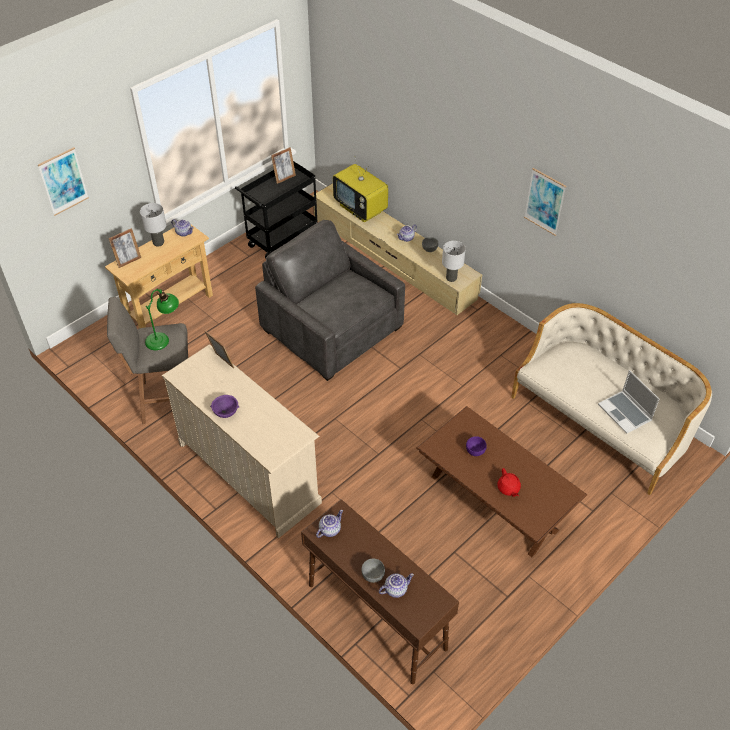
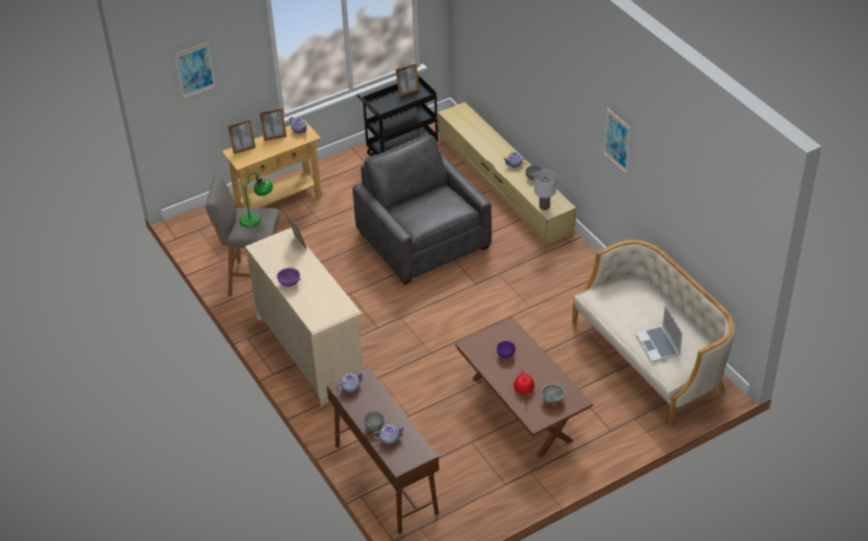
camera: 15 degrees right, 5 degrees down
(159, 243) = (274, 136): white table lamp -> picture frame
(361, 209) = (480, 131): television -> none
(543, 496) = (552, 399): none -> grey bowl

